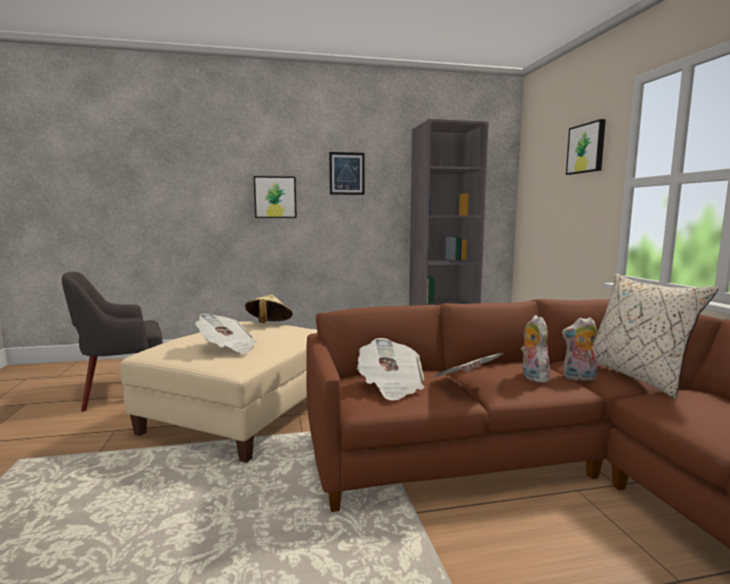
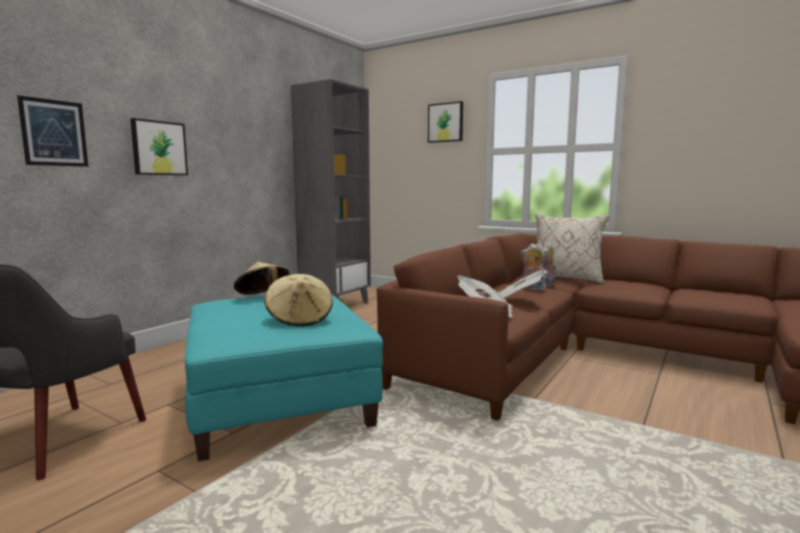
camera: 45 degrees left, 0 degrees up
(228, 348) = (300, 319): newspaper -> beige hat
(241, 414) = (278, 401): beige ottoman -> turquoise ottoman
(347, 173) = (235, 125): picture -> picture (54, 133)

